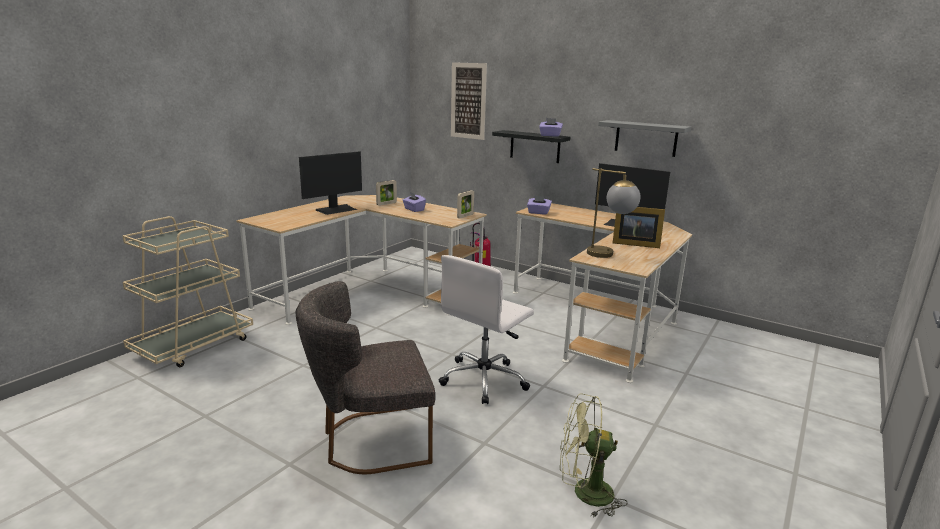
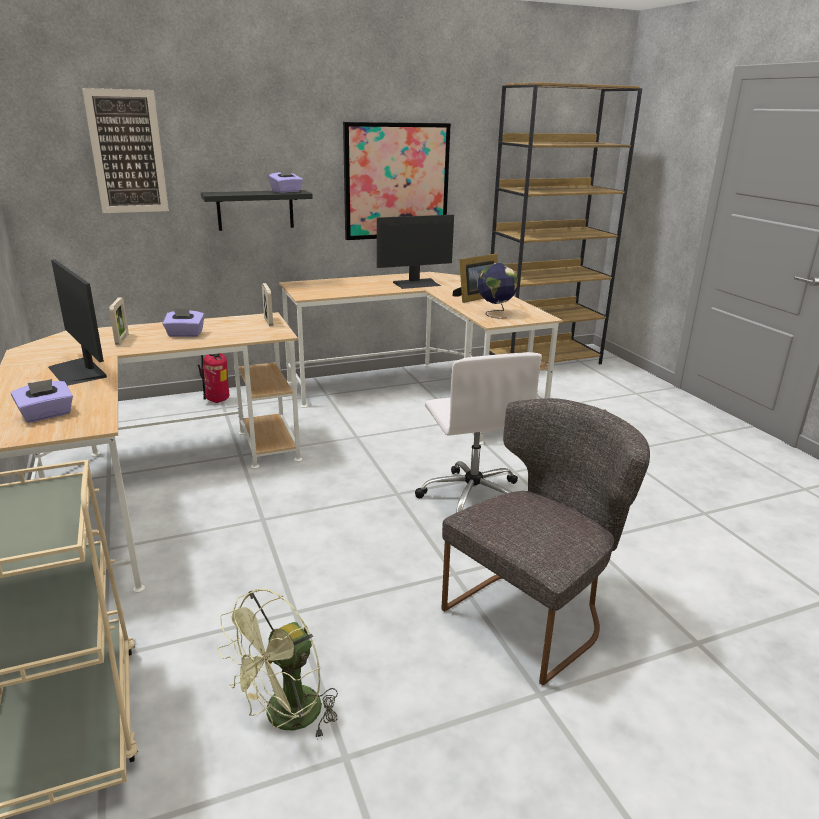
camera: 55 degrees left, 5 degrees up
(336, 209) = (79, 371): monitor -> monitor turned 150 degrees clockwise
(370, 441) = (535, 613): grey chair -> grey chair turned 150 degrees counterclockwise
(538, 212) = (318, 294): purple tissue box -> purple tissue box (46, 415)
(584, 493) = (693, 522): green fan -> green fan (285, 718)
(609, 255) = (495, 313): table lamp -> globe
(646, 138) = (396, 181): grey shelf -> picture
(771, 345) = (542, 360): none -> brown bookcase

